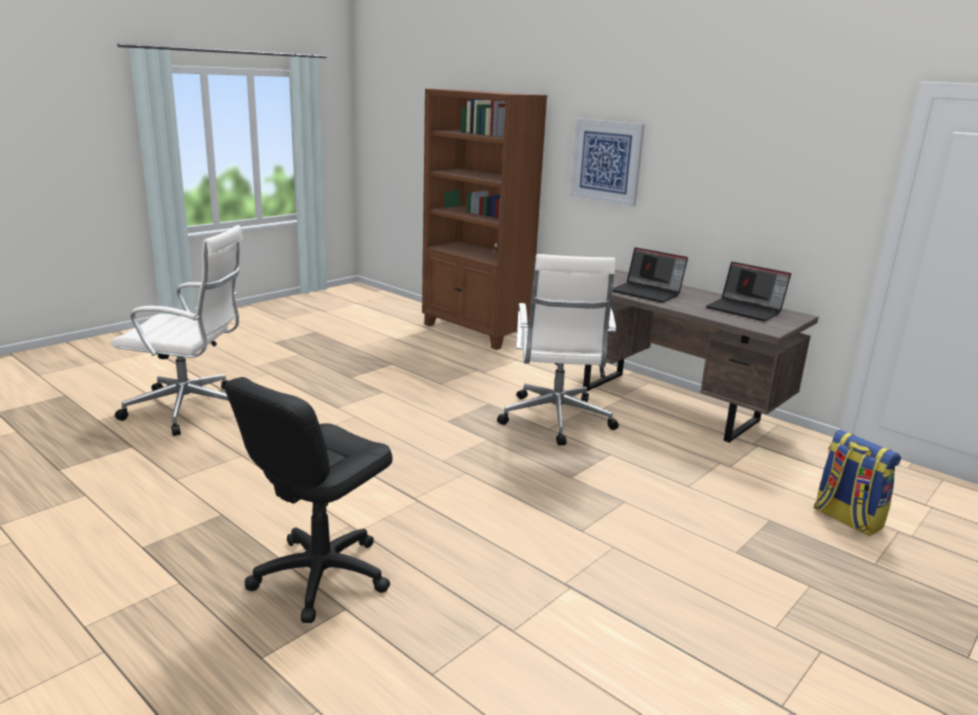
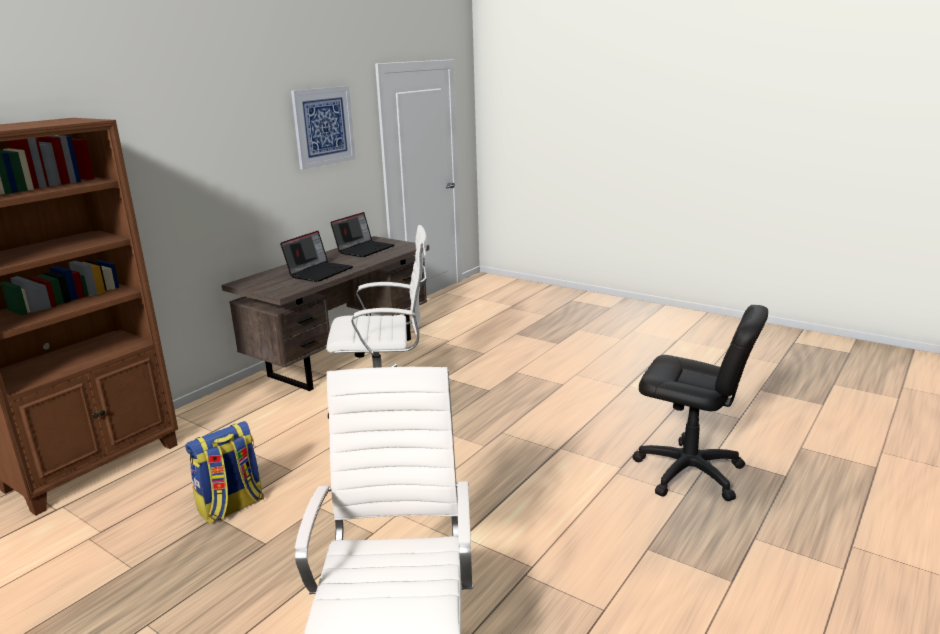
camera: 95 degrees left, 0 degrees up
(606, 161) = (177, 178): picture -> picture (323, 126)
(846, 519) = (503, 317): backpack -> backpack (231, 507)

